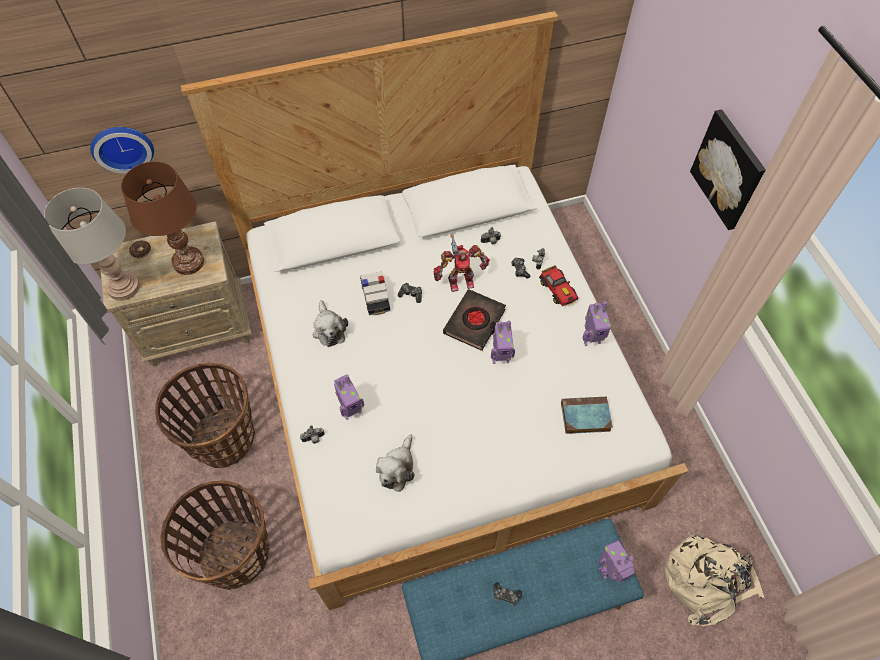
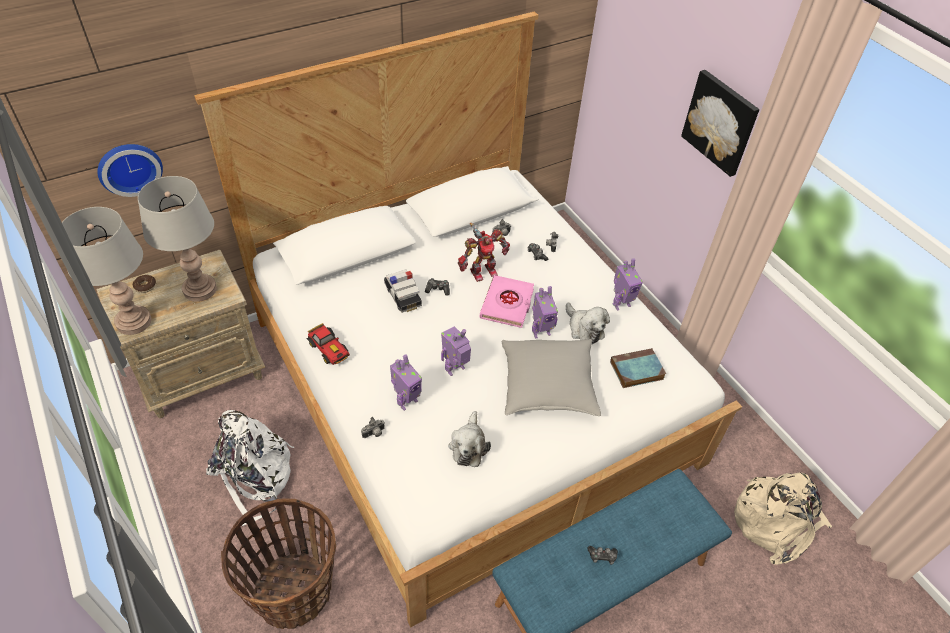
camera: 15 degrees left, 10 degrees down
(188, 262) = (200, 289): brown table lamp -> grey table lamp
(223, 438) = (254, 476): basket -> white backpack
(329, 329) = (363, 331): plush toy -> plush toy (584, 328)
(475, 322) = (507, 304): black book -> pink book
(491, 418) = (547, 386): none -> grey pillow
(558, 291) = (577, 268): toy car -> toy car (329, 350)
(609, 571) = (695, 514): toy robot -> toy robot (455, 369)

